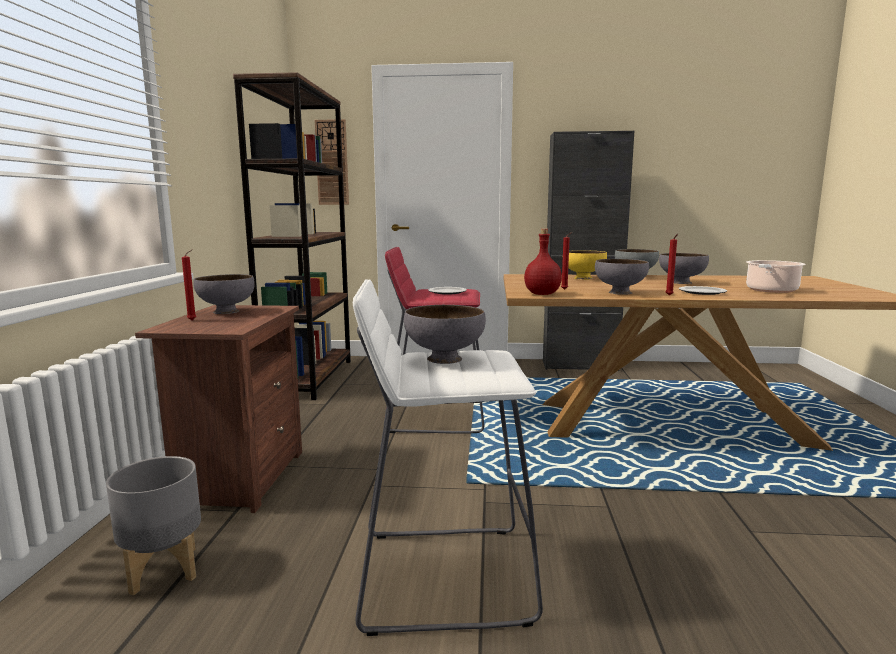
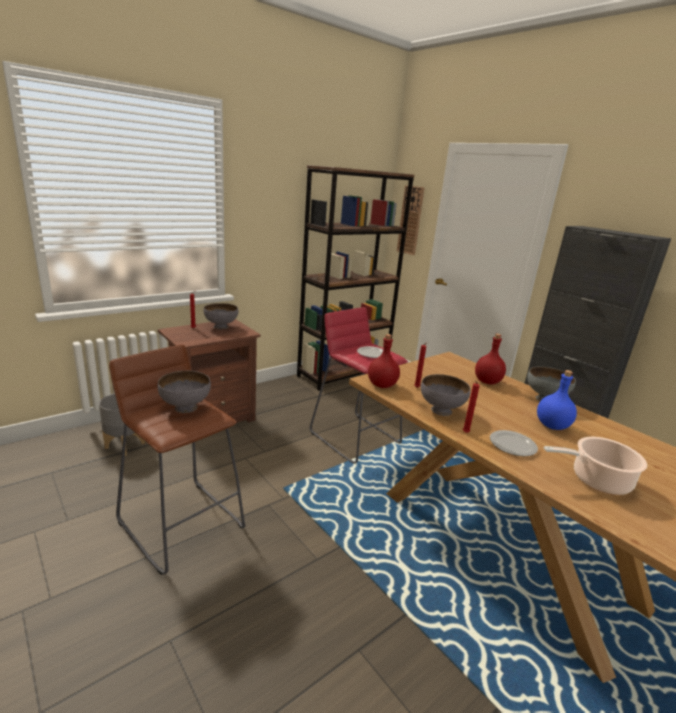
camera: 45 degrees right, 10 degrees up
(443, 575) = (182, 523): white stool -> brown stool
(583, 278) = (487, 382): yellow bowl -> red bottle
(682, 282) = (552, 426): grey bowl -> blue bottle

